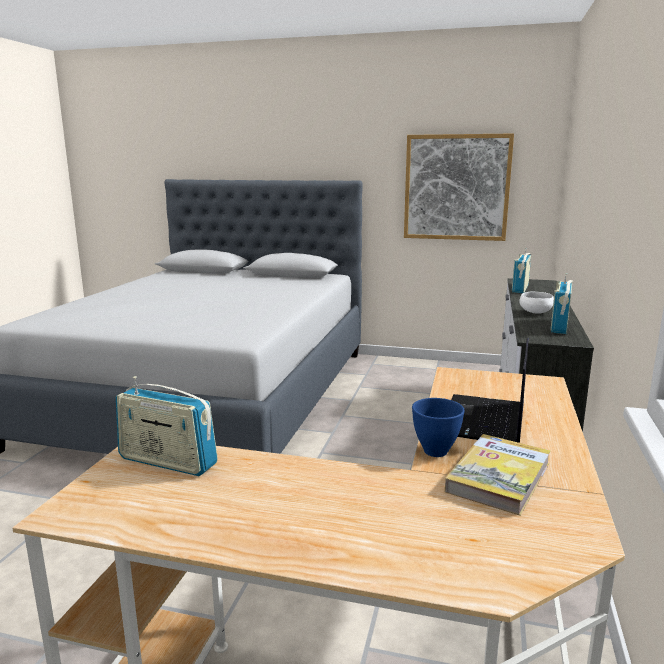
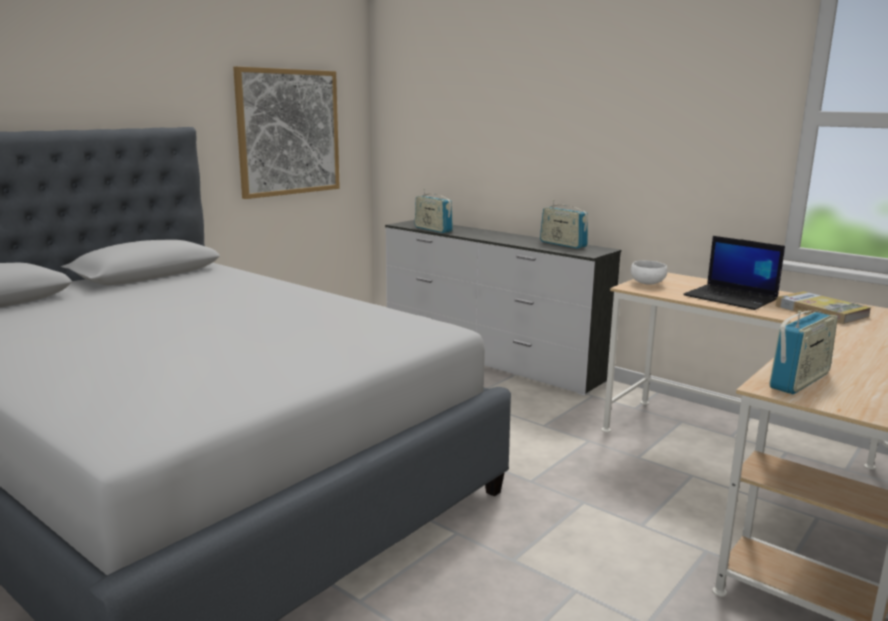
camera: 65 degrees left, 0 degrees up
(435, 451) = (781, 315): blue bowl -> none
(535, 313) = (517, 241): white bowl -> white bowl (648, 283)

